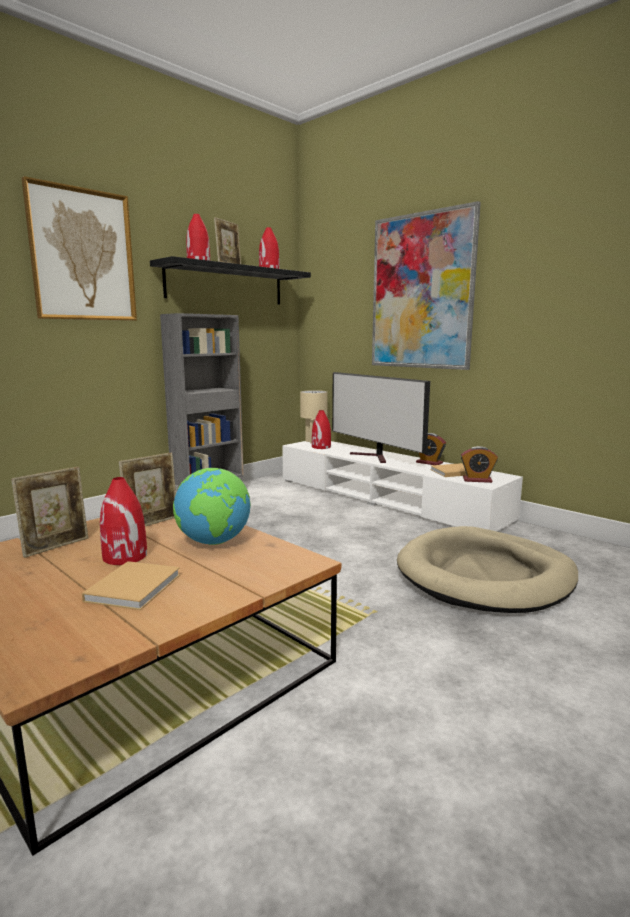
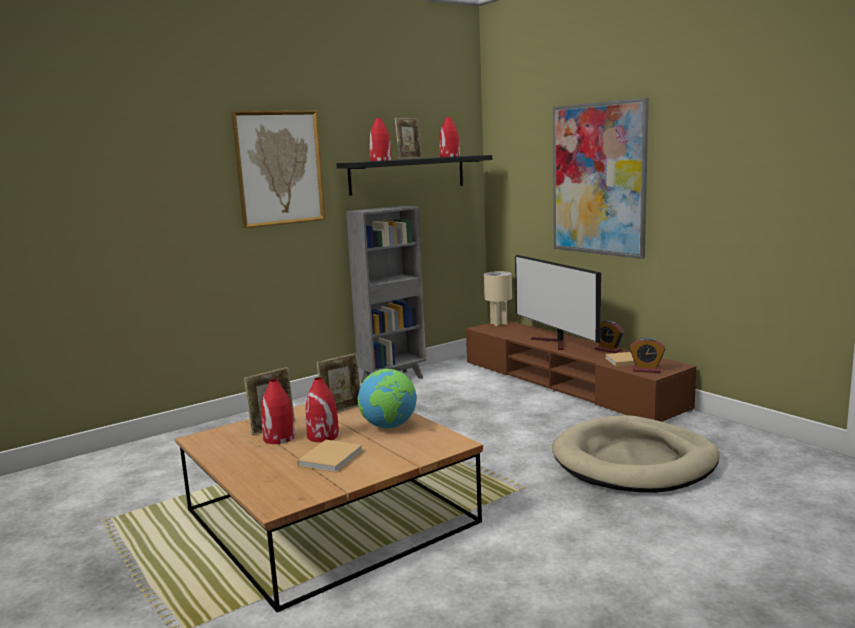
camera: 10 degrees right, 0 degrees up
(321, 447) = (504, 330): red vase -> red vase (279, 438)
(386, 499) = (568, 385): white tv stand -> brown tv stand

